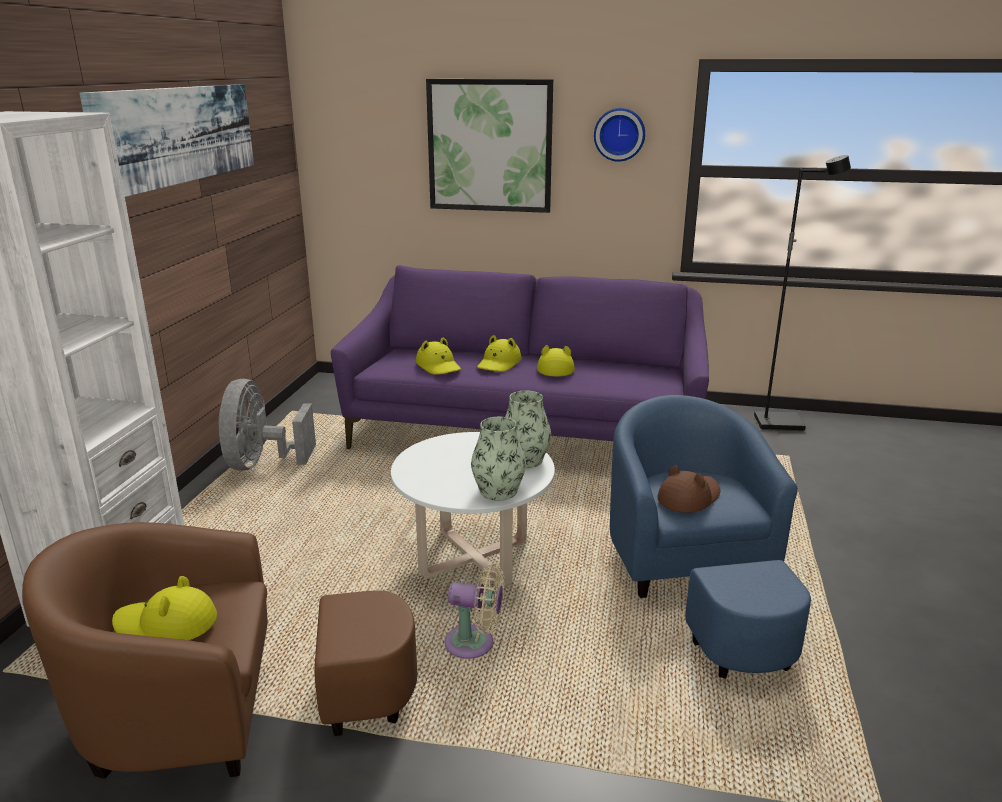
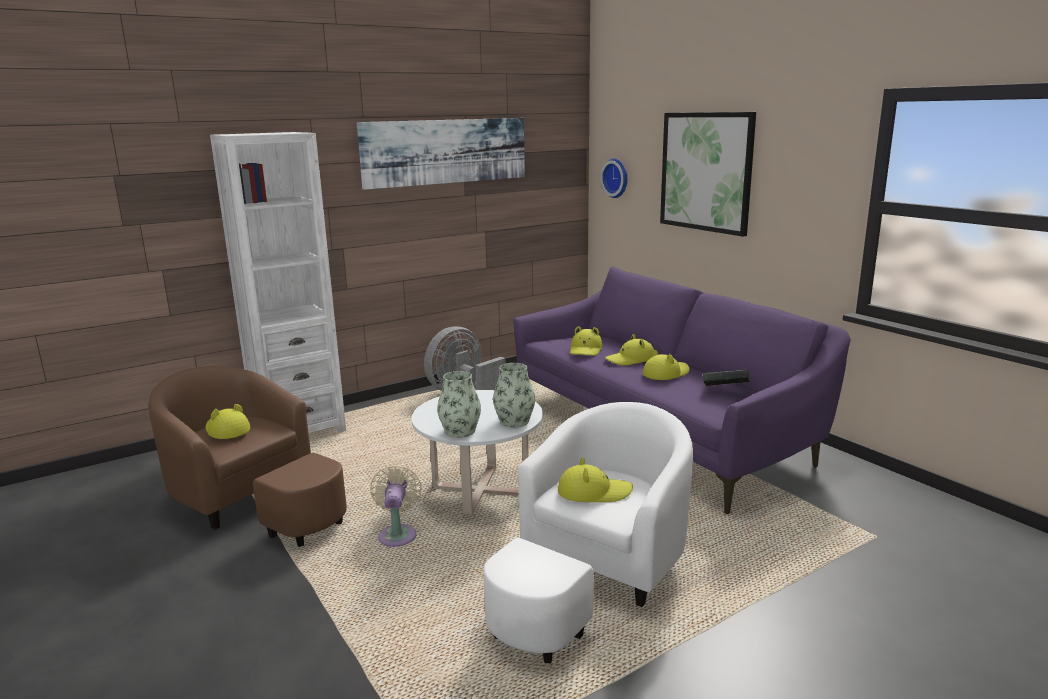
camera: 45 degrees right, 5 degrees down
(475, 644) = (398, 534): beige fan -> beige fan turned 150 degrees counterclockwise
(619, 134) = (807, 165): wall clock -> wall clock (617, 178)
(626, 369) = (725, 391): none -> book
(689, 497) = (593, 492): brown hat -> yellow hat
(695, 581) = (595, 576): blue armchair -> white armchair
(779, 423) = (927, 508): black floor lamp -> none

